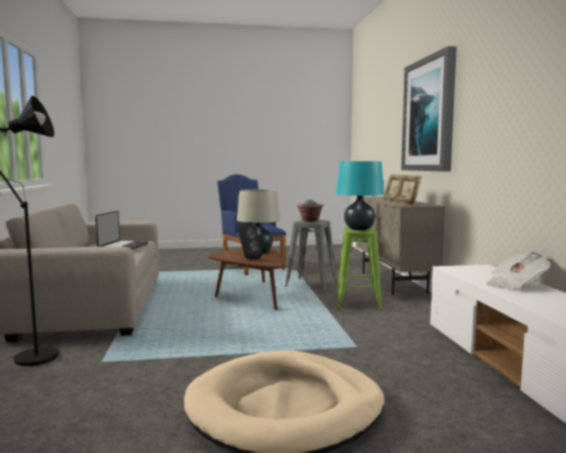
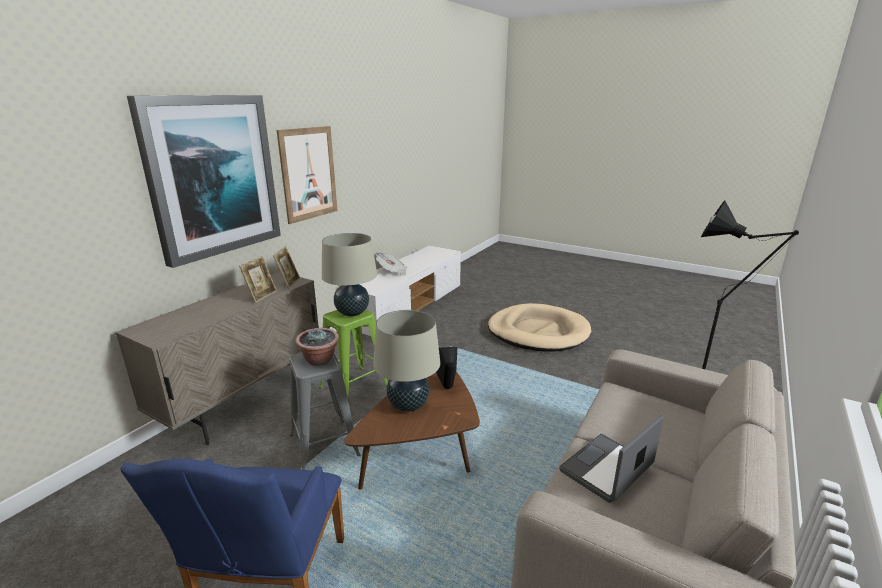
camera: 140 degrees left, 15 degrees up
(359, 229) = (352, 312): turquoise table lamp -> beige table lamp
(482, 116) = (308, 174): none -> picture

